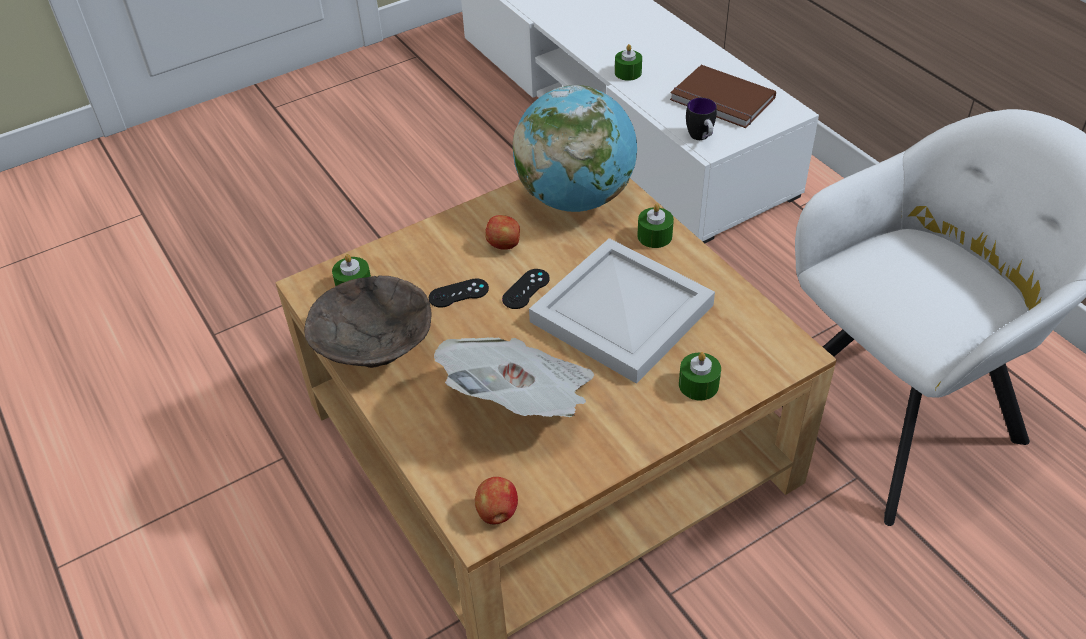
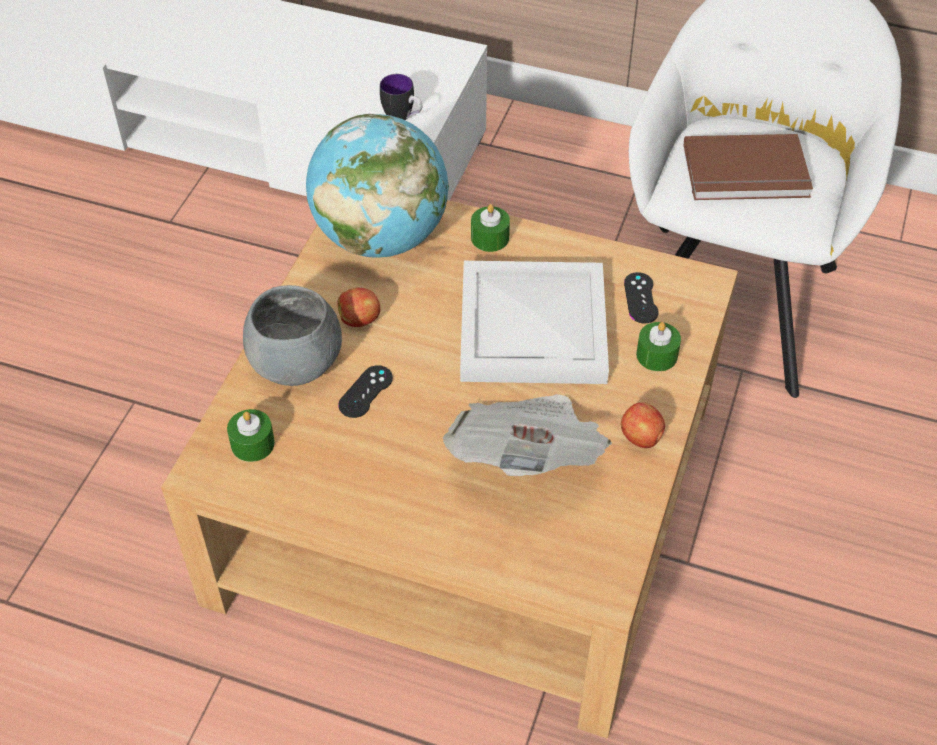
camera: 40 degrees left, 5 degrees up
(376, 347) = (342, 490): brown bowl -> none
(435, 250) = (297, 362): none -> grey bowl
(497, 513) = (607, 568): apple -> apple (641, 438)
(526, 289) = (425, 352): black game controller -> black game controller (641, 298)
(628, 73) = (265, 79): green candle -> none
(721, 101) = (386, 70): brown book -> brown book (747, 174)

